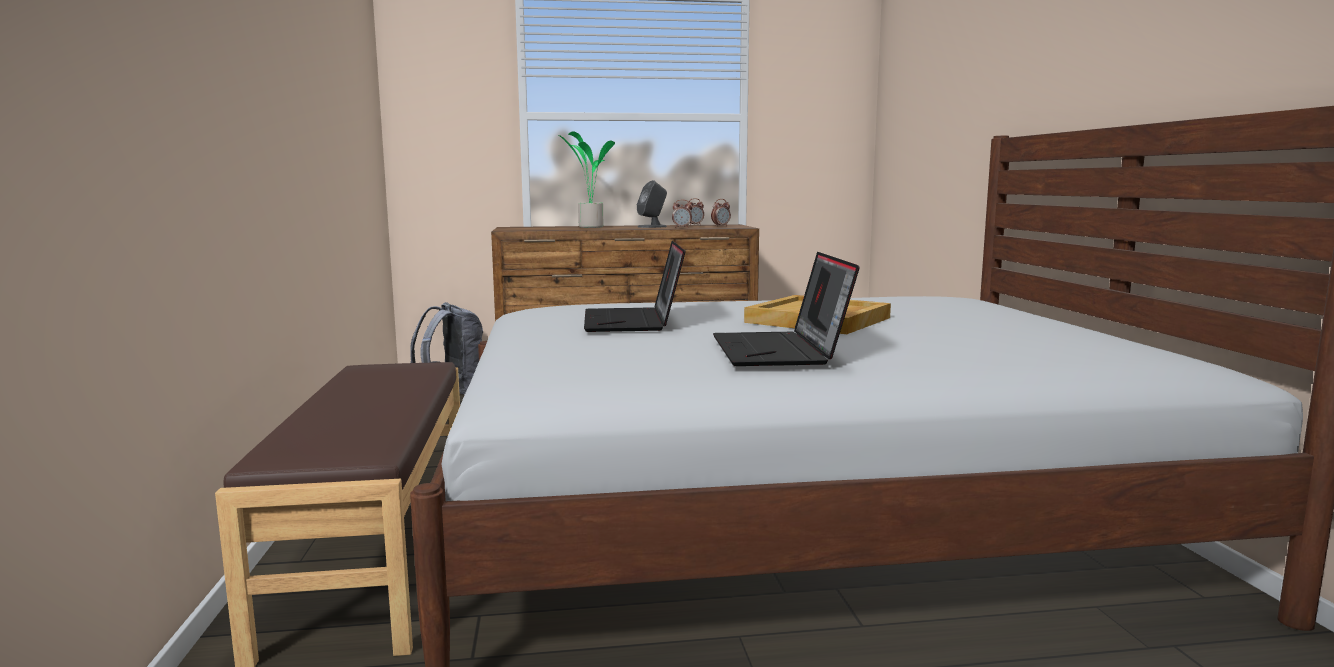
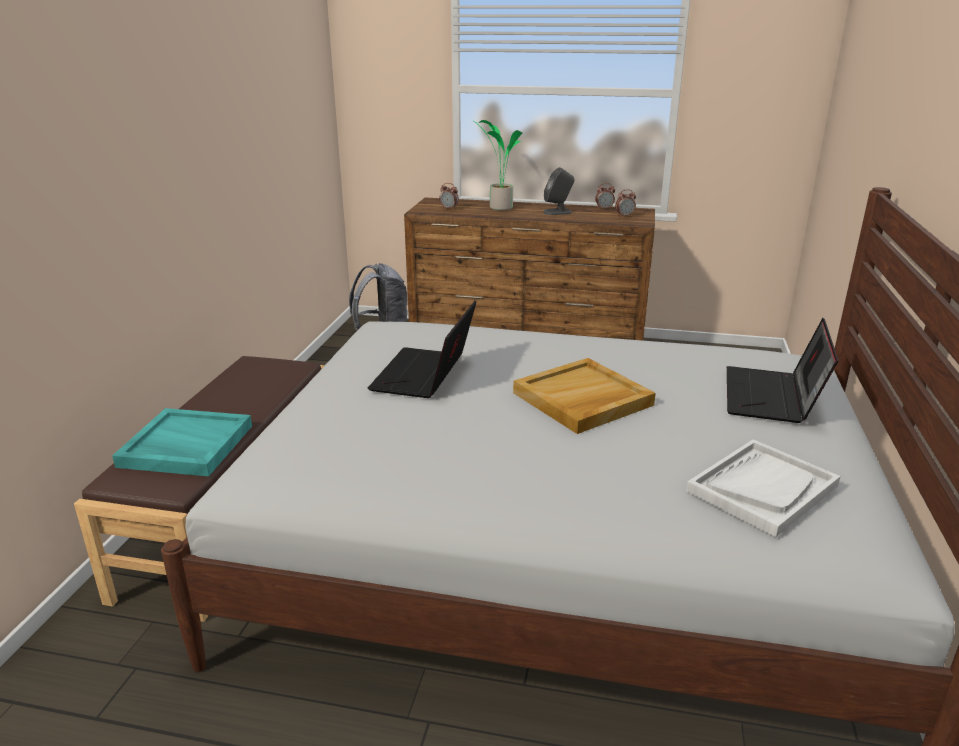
camera: 20 degrees right, 15 degrees up
(347, 426) = (185, 446): none -> turquoise tray
(682, 228) = (580, 219): alarm clock -> alarm clock (449, 209)
(780, 351) = (486, 458): laptop -> laptop (772, 397)
(1059, 342) = (762, 488): none -> white tray

